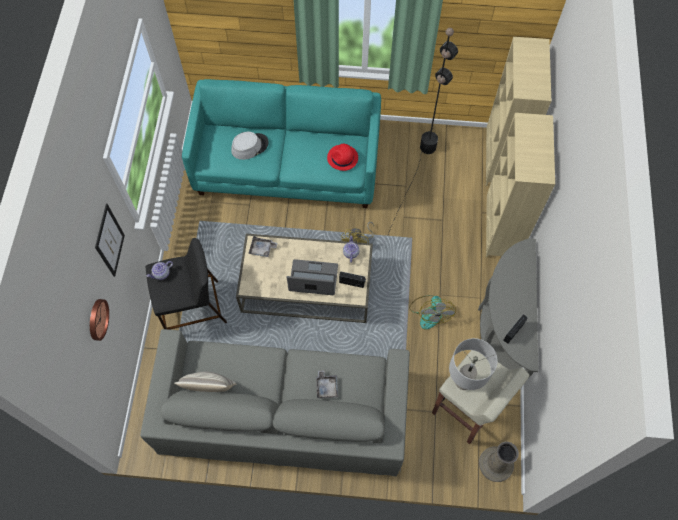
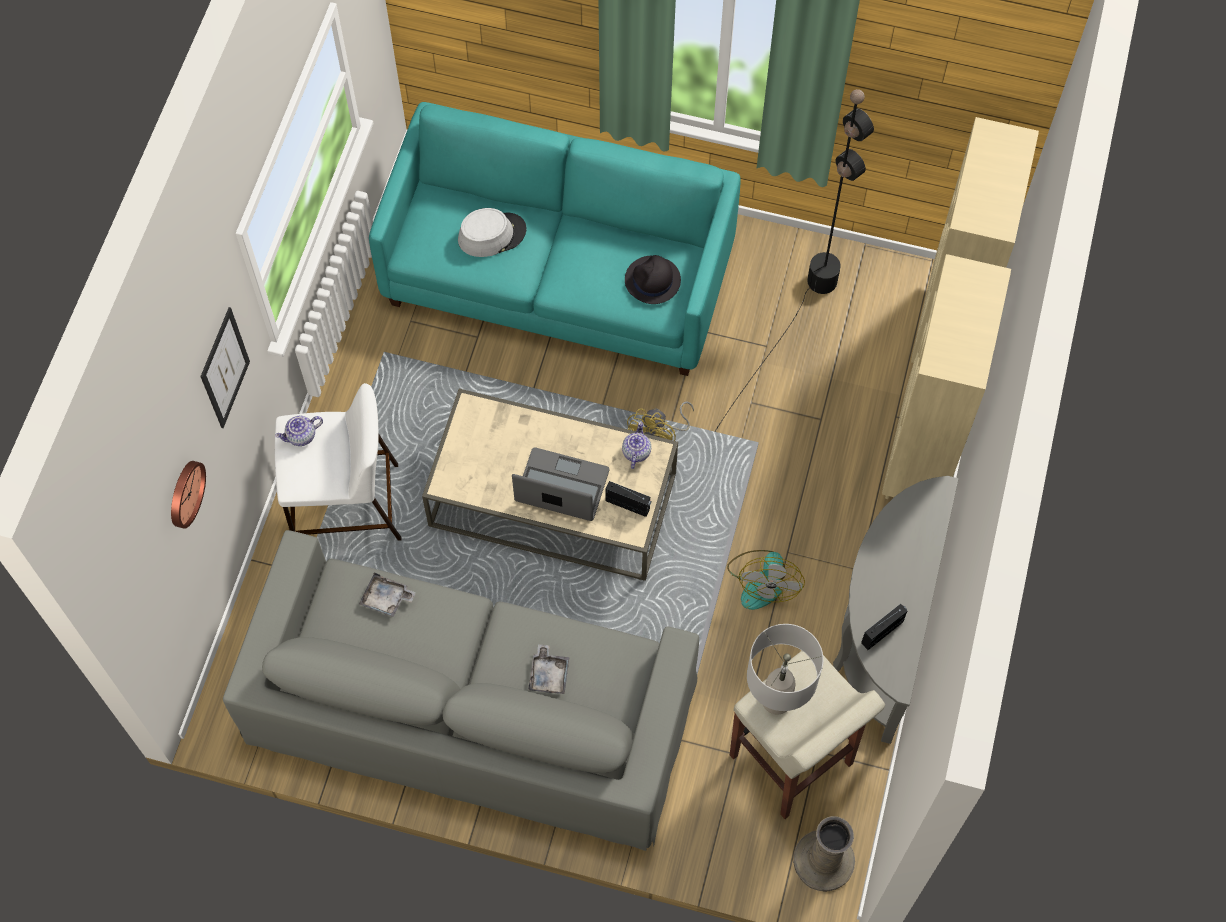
camera: 10 degrees right, 0 degrees up
(192, 309) = (345, 506): black stool -> white stool
(210, 388) = (351, 644): pillow -> none
(262, 249) = (482, 420): grey tray -> grey tray (386, 599)
(342, 158) = (652, 281): red hat -> black hat

